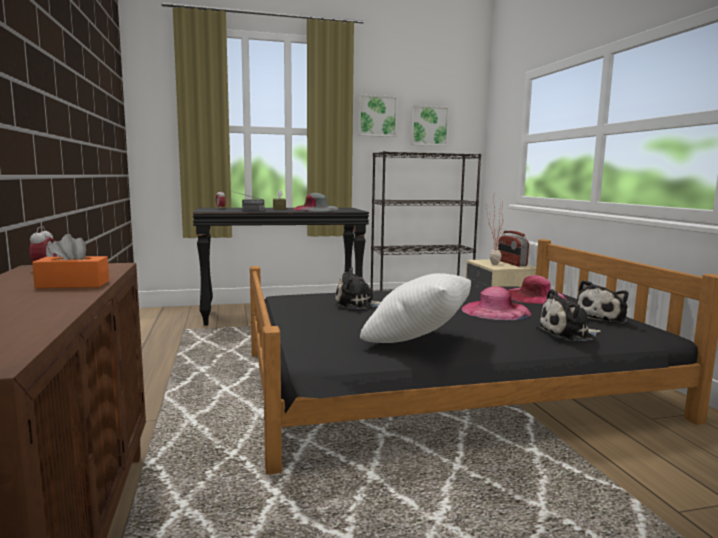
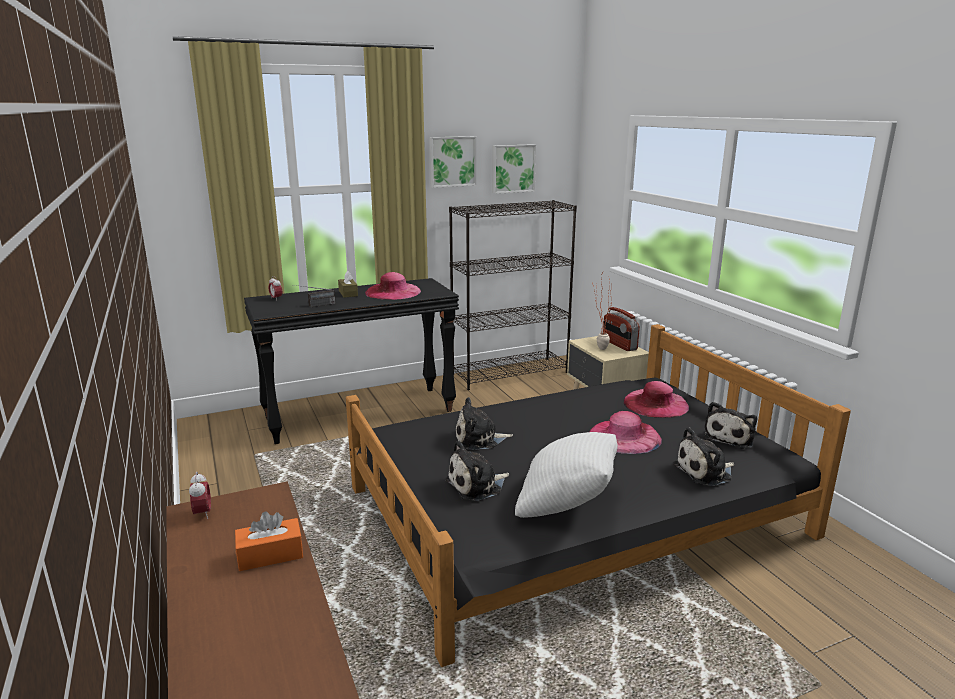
camera: 10 degrees left, 10 degrees up
(316, 209) = (393, 292): grey hat -> pink hat
(339, 326) = (477, 485): none -> plush toy

